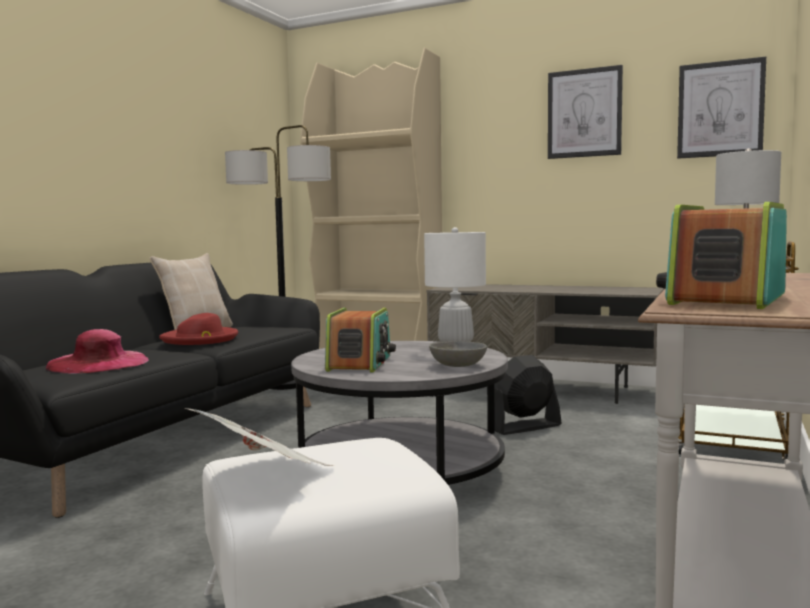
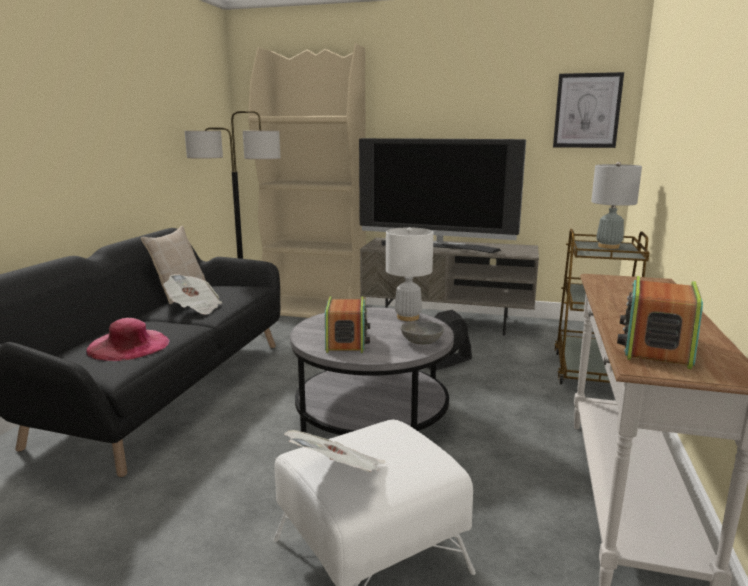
camera: 10 degrees left, 10 degrees up
(201, 339) = (194, 308): red hat -> newspaper
(528, 288) = (438, 247): none -> television
(584, 113) = (483, 106): picture -> none

